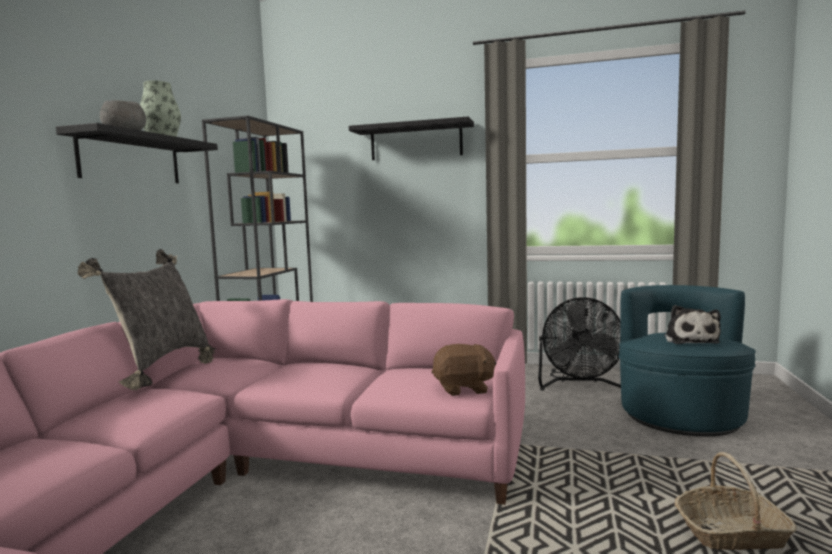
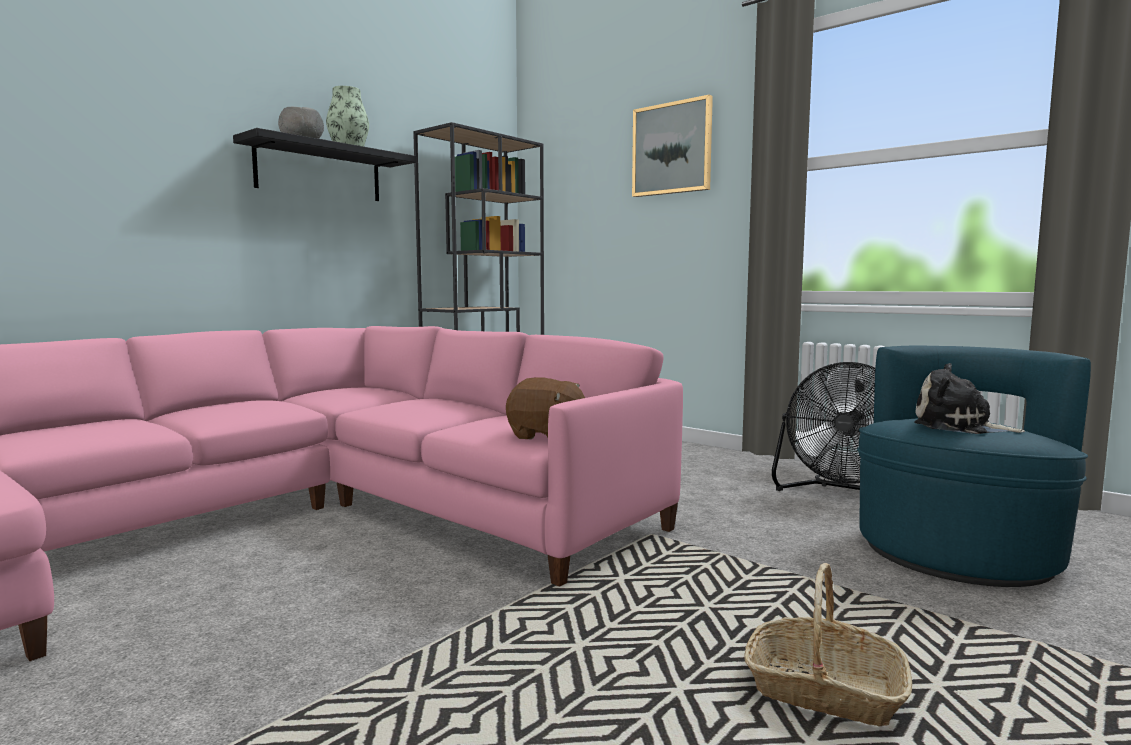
camera: 25 degrees right, 0 degrees up
(159, 376) = (294, 392): pillow -> none
(416, 141) = (672, 149): black shelf -> picture
(690, 340) = (958, 426): plush toy -> plush toy turned 90 degrees clockwise

